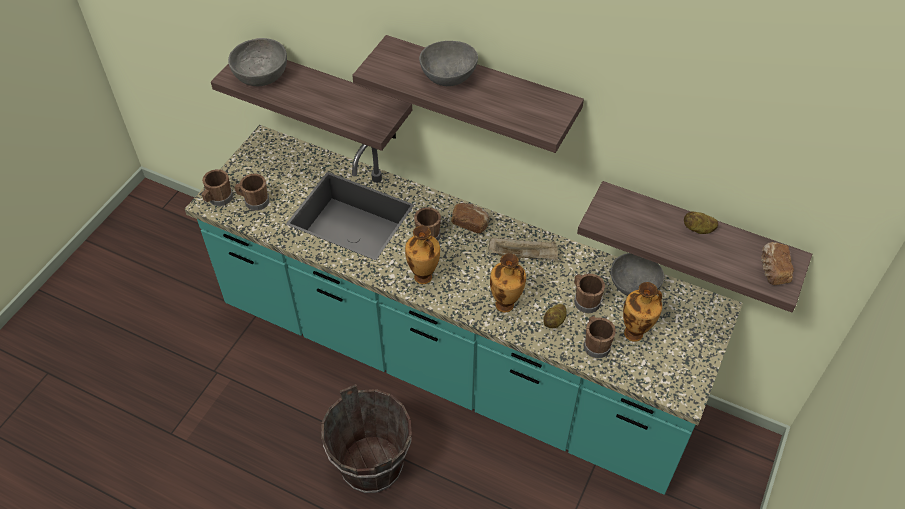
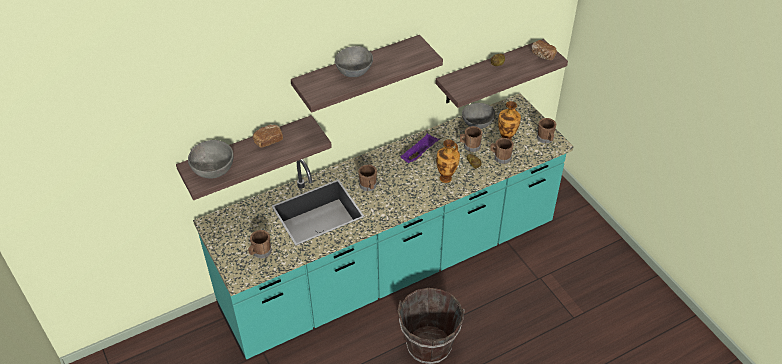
camera: 55 degrees left, 5 degrees down
(218, 199) = (240, 270): brown mug -> brown mug (545, 139)
(423, 278) = (397, 202): vase -> none
(470, 223) = (376, 162): bread -> bread (268, 140)
(523, 256) = (419, 153): beige tray -> purple tray

